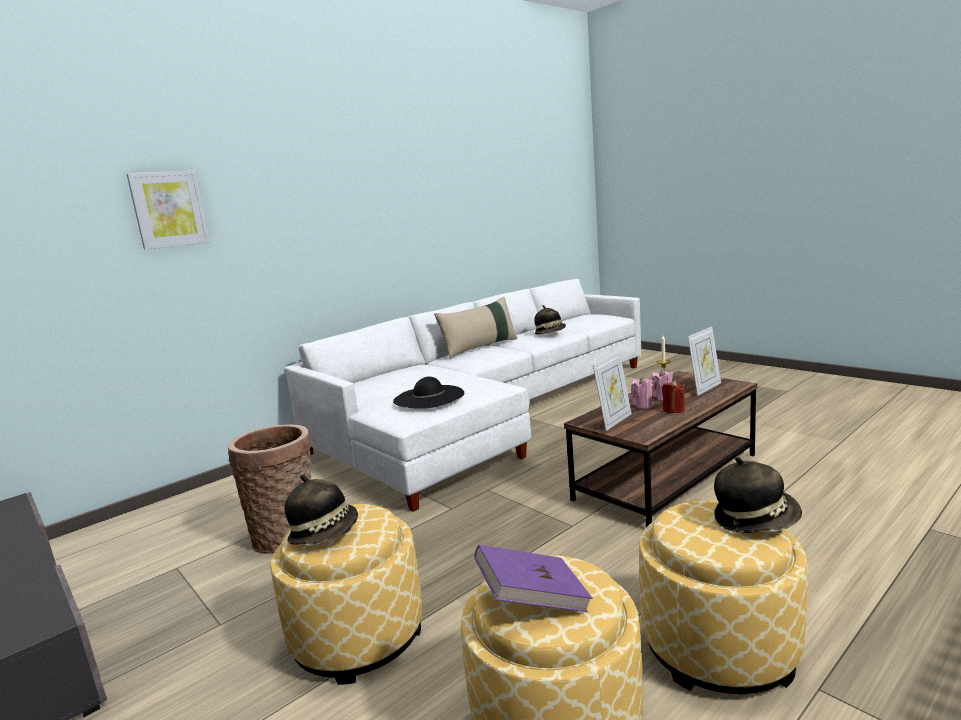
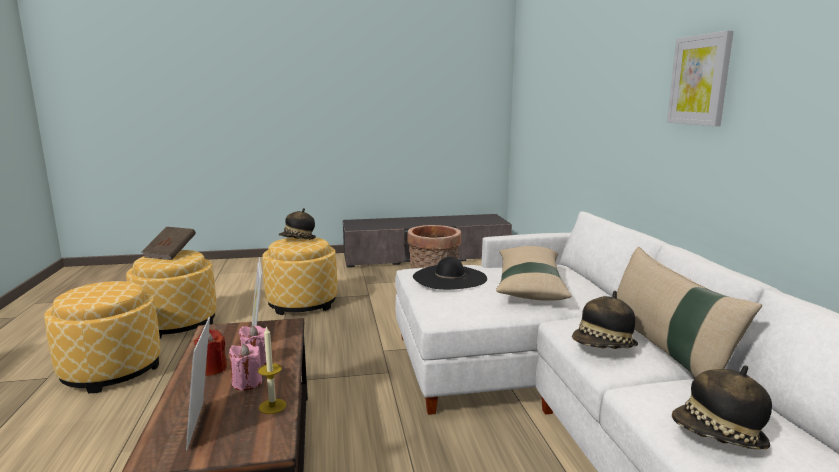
camera: 120 degrees right, 0 degrees up
(169, 209) = (585, 64): picture -> picture (700, 80)
(413, 379) = (529, 284): none -> beige pillow
(532, 600) = (170, 253): purple book -> brown book
(755, 520) = (76, 298): hat -> hat (603, 347)

